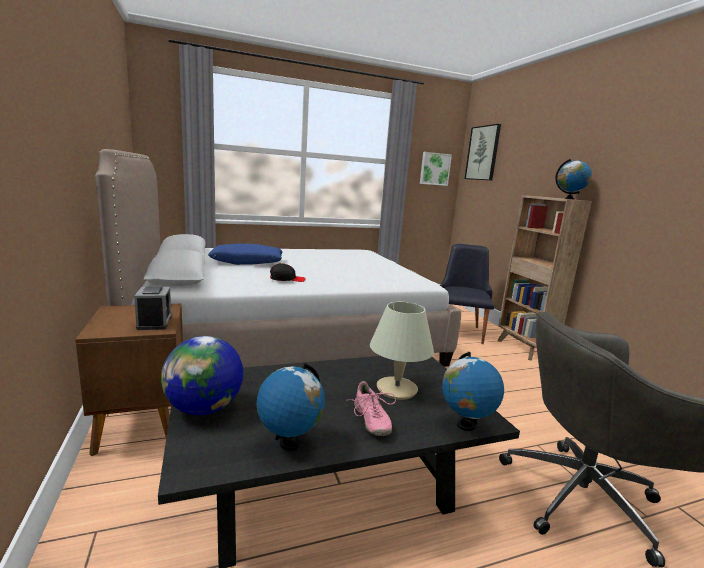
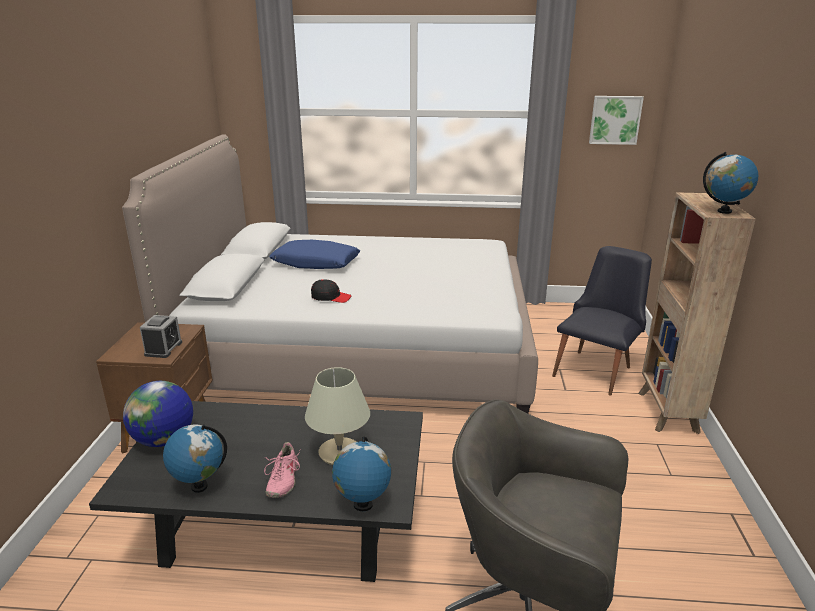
camera: 25 degrees right, 10 degrees up
(483, 153) = (682, 100): picture -> none

